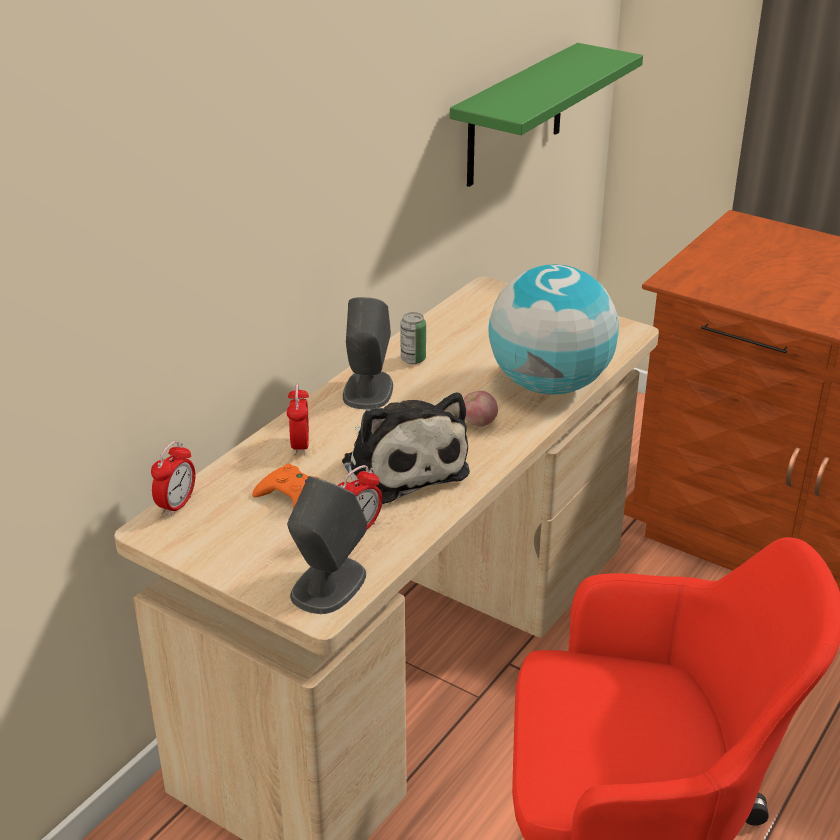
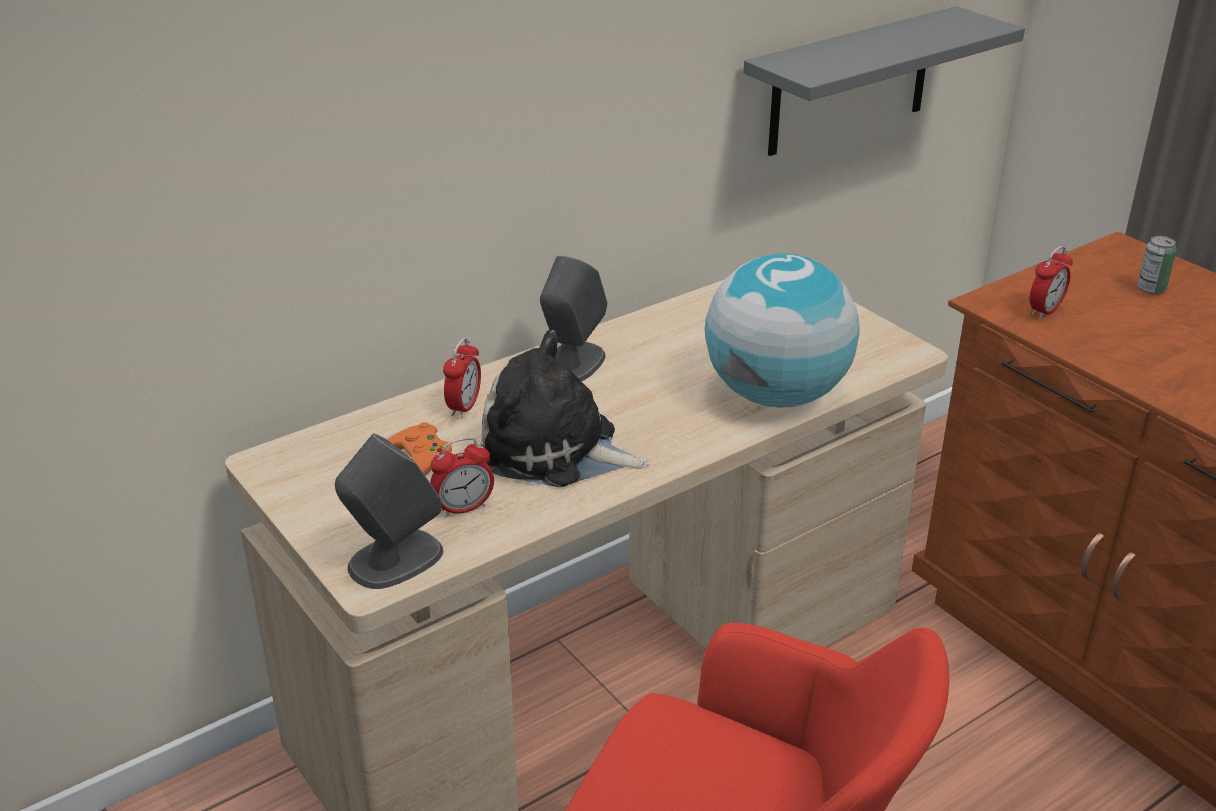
camera: 20 degrees right, 0 degrees up
(176, 505) = (302, 442): alarm clock -> alarm clock (1045, 311)
(402, 465) = (555, 450): plush toy -> plush toy turned 120 degrees clockwise
(413, 359) = (643, 339): can -> can (1151, 289)
(478, 423) = (667, 422): apple -> none
(515, 116) = (850, 82): green shelf -> grey shelf

